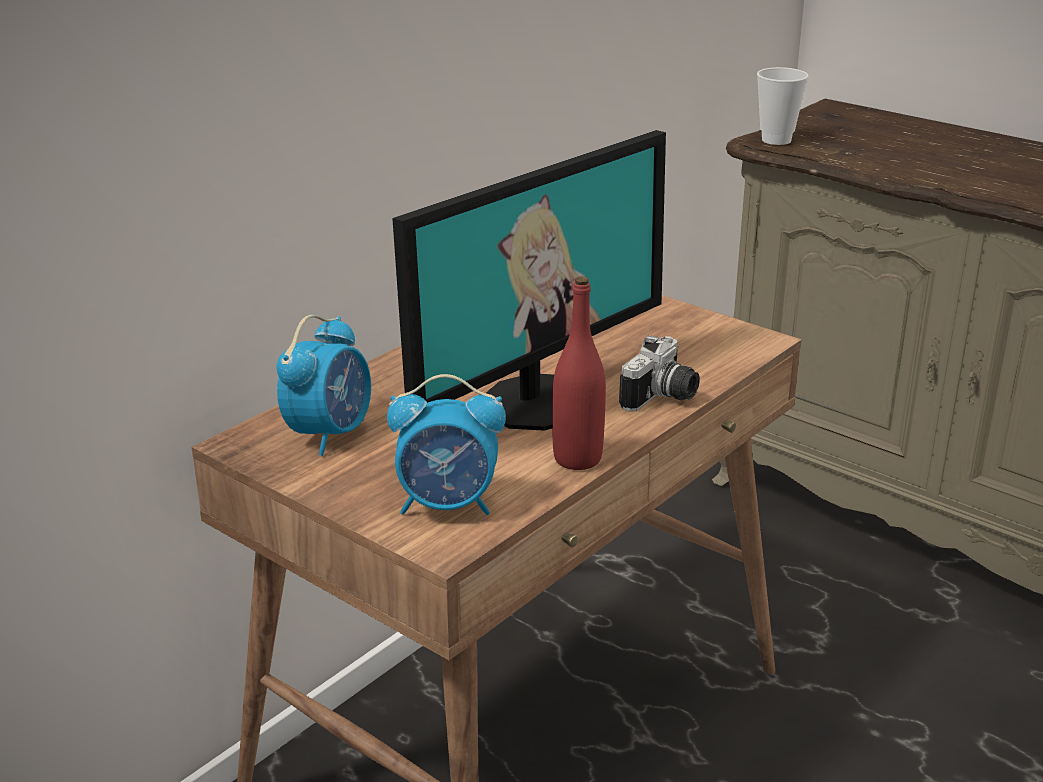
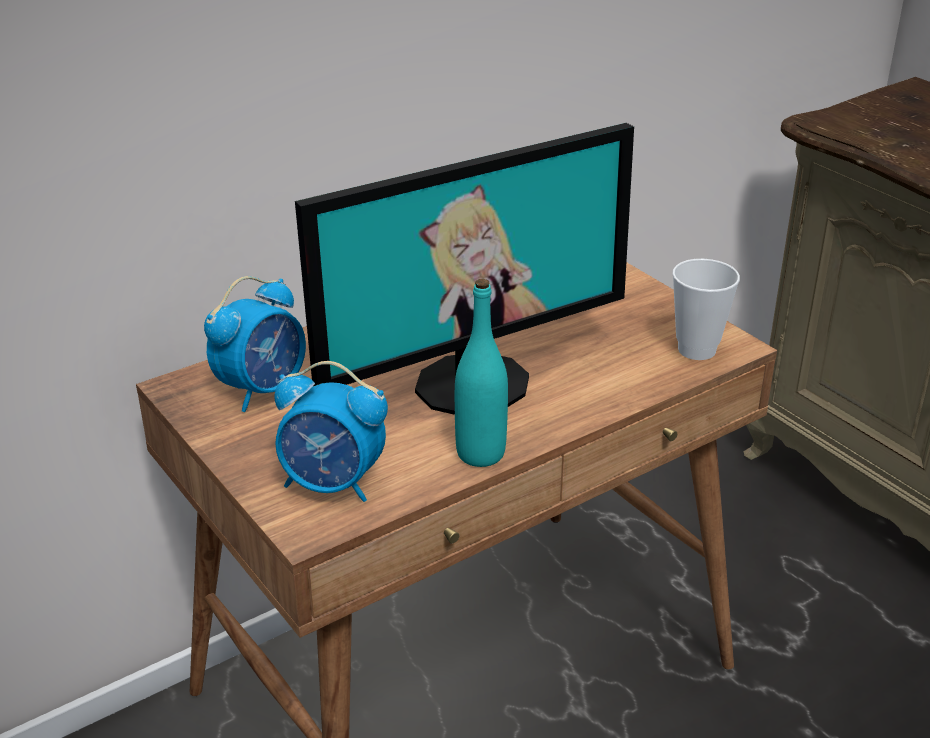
camera: 15 degrees right, 5 degrees up
(577, 459) = (480, 453): red bottle -> turquoise bottle
(663, 398) = (599, 398): camera -> none
(776, 140) = (834, 122): cup -> cup (696, 350)

